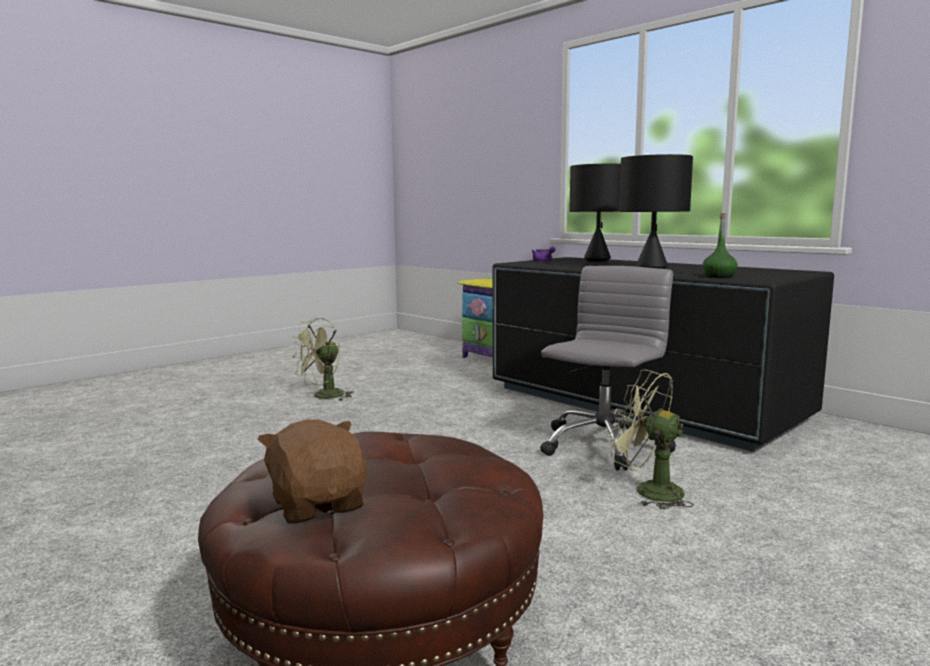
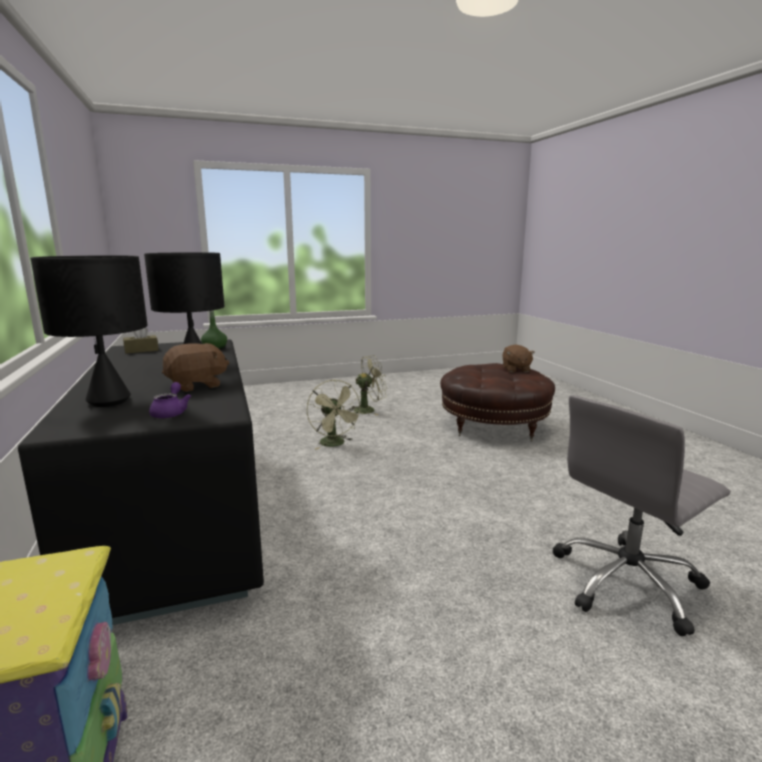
camera: 155 degrees left, 5 degrees up
(323, 397) = (527, 658): green fan -> green fan (368, 410)
(583, 265) = (197, 385): none -> brown plush toy
(603, 445) = (303, 475): grey office chair -> grey office chair (627, 583)
(770, 271) = (141, 350): none -> brown tissue box

